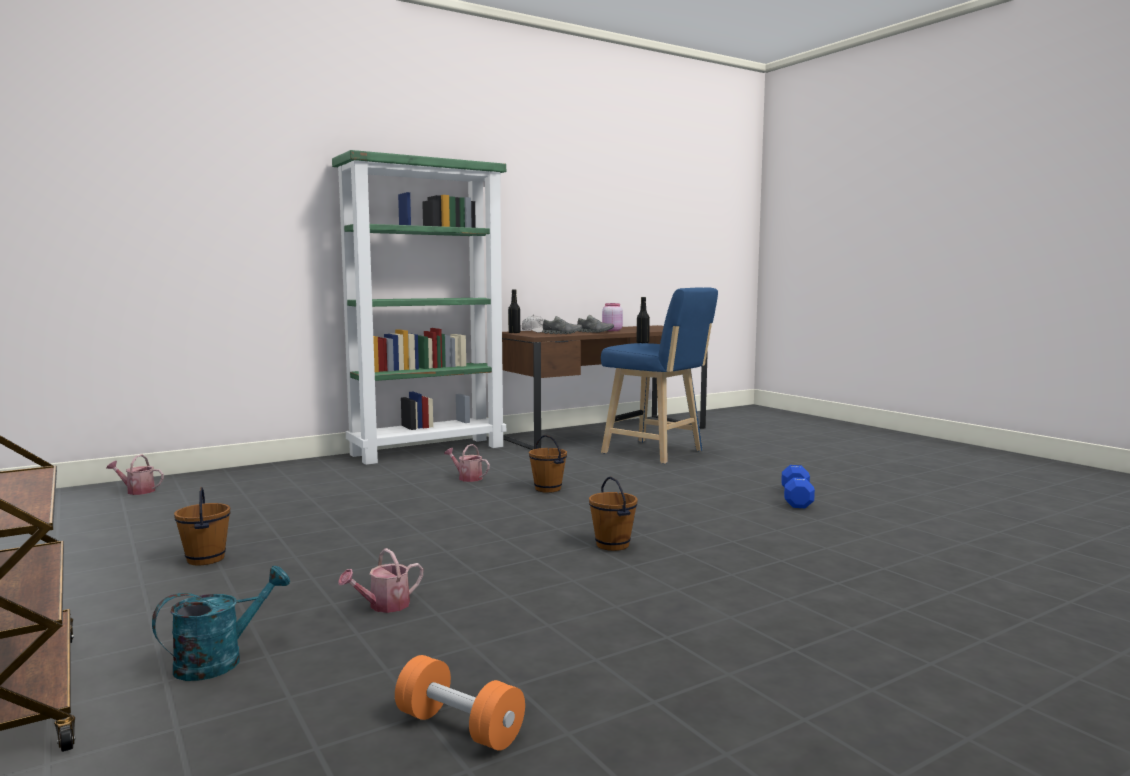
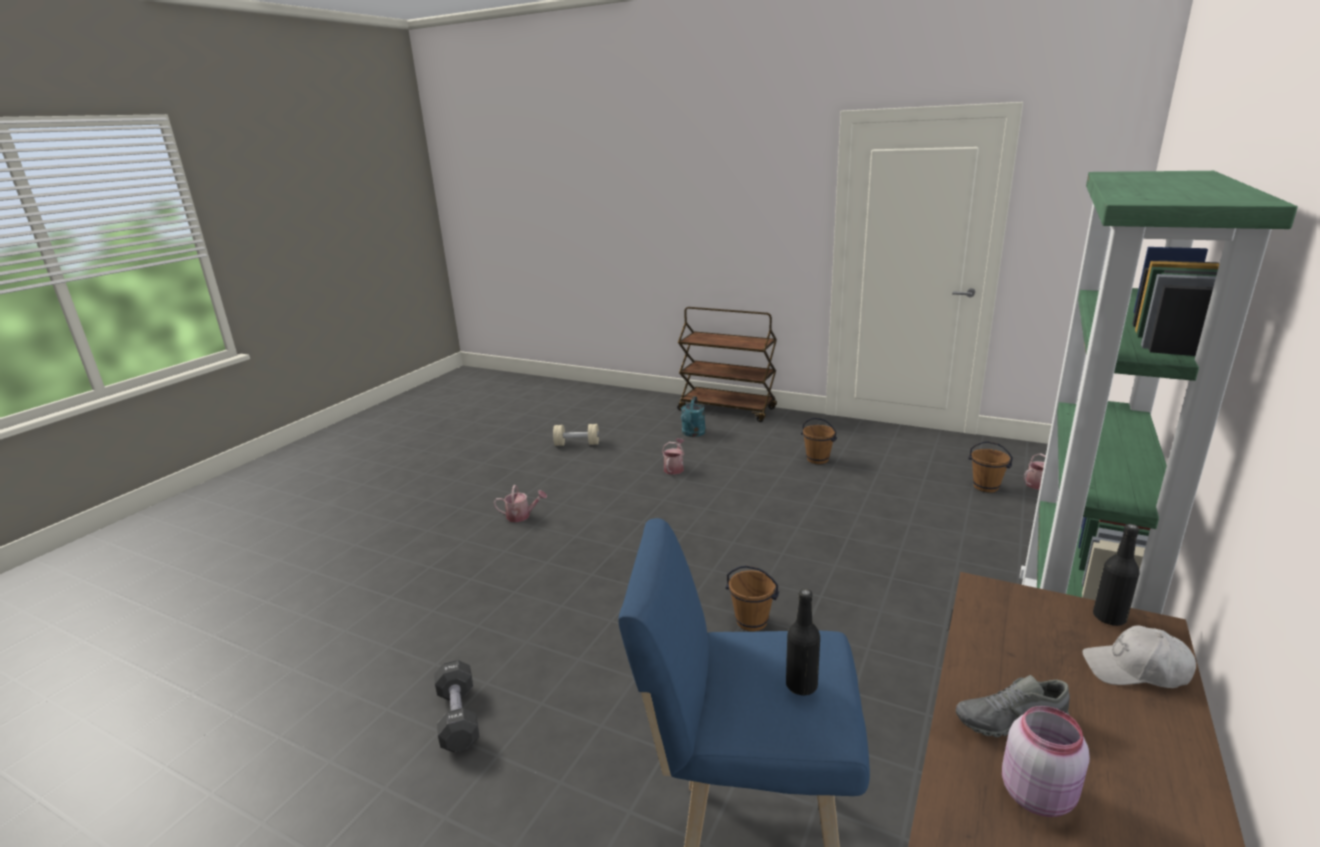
camera: 150 degrees right, 15 degrees up
(459, 727) = (577, 444): orange dumbbell -> beige dumbbell
(467, 478) = (865, 612): watering can -> watering can (522, 516)
(562, 333) = (1014, 649): grey shoe -> none
(613, 545) = (604, 552): brown bucket -> brown bucket (985, 487)
(796, 498) = (458, 717): blue dumbbell -> black dumbbell

